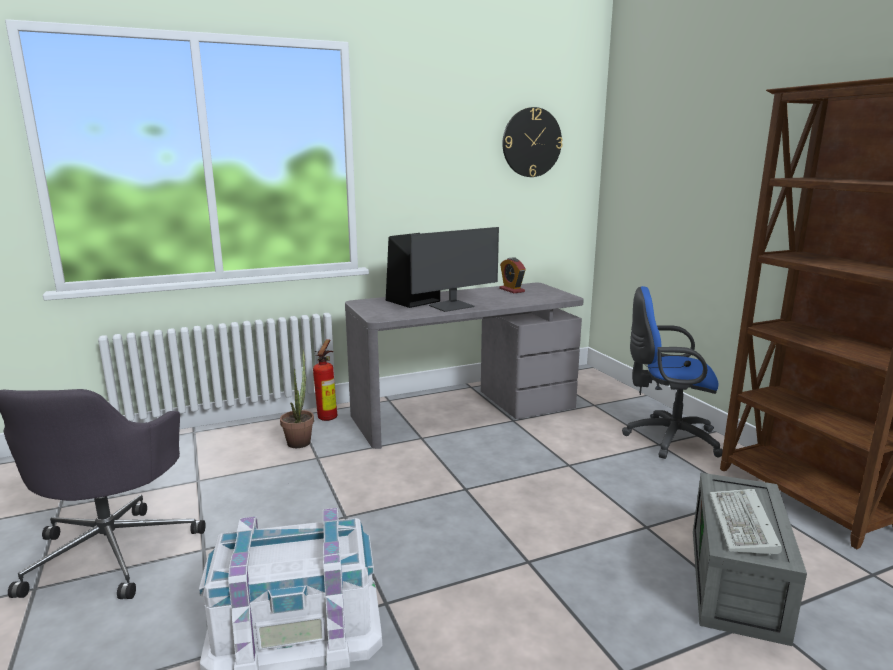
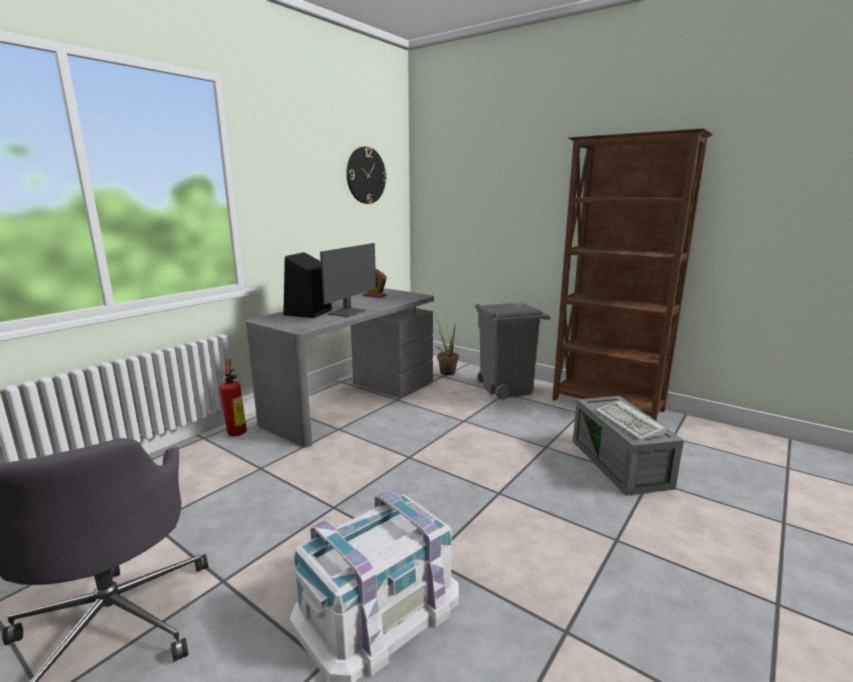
camera: 30 degrees left, 0 degrees up
(300, 440) = (229, 458): potted plant -> potted plant (446, 371)
(666, 438) = (506, 388): blue office chair -> grey trash can

